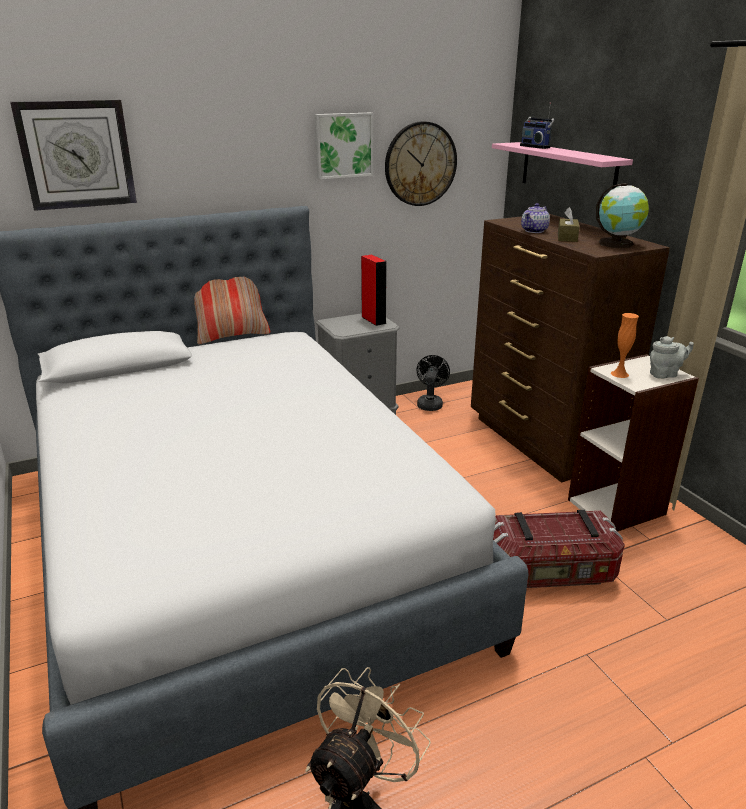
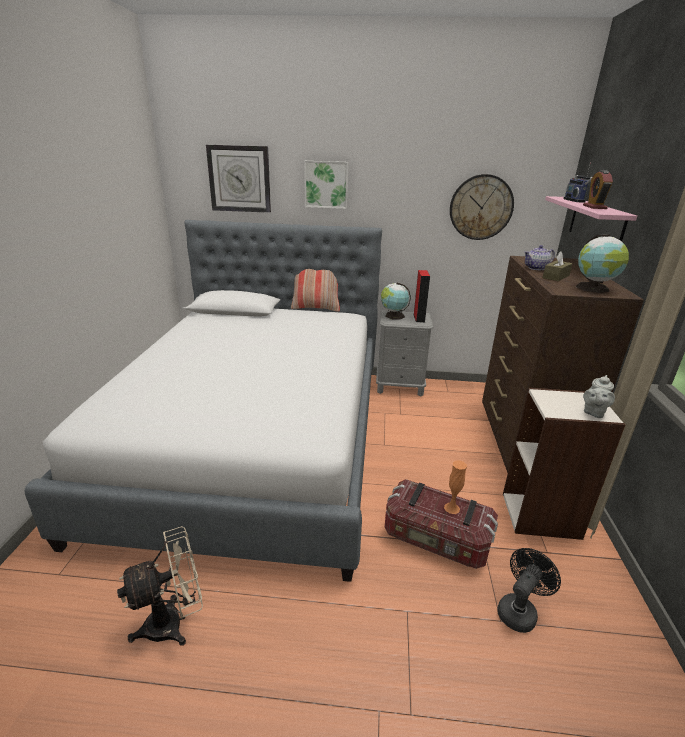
camera: 30 degrees right, 0 degrees up
(340, 324) = (393, 316): none -> globe
(343, 145) = (417, 187): picture -> picture (326, 184)
(430, 403) = (459, 391): black fan -> black fan (519, 610)
(575, 153) = (594, 207): none -> alarm clock
(619, 374) = (549, 400): orange vase -> orange vase (451, 508)
(665, 374) = (593, 412): grey teapot -> grey teapot turned 105 degrees clockwise

